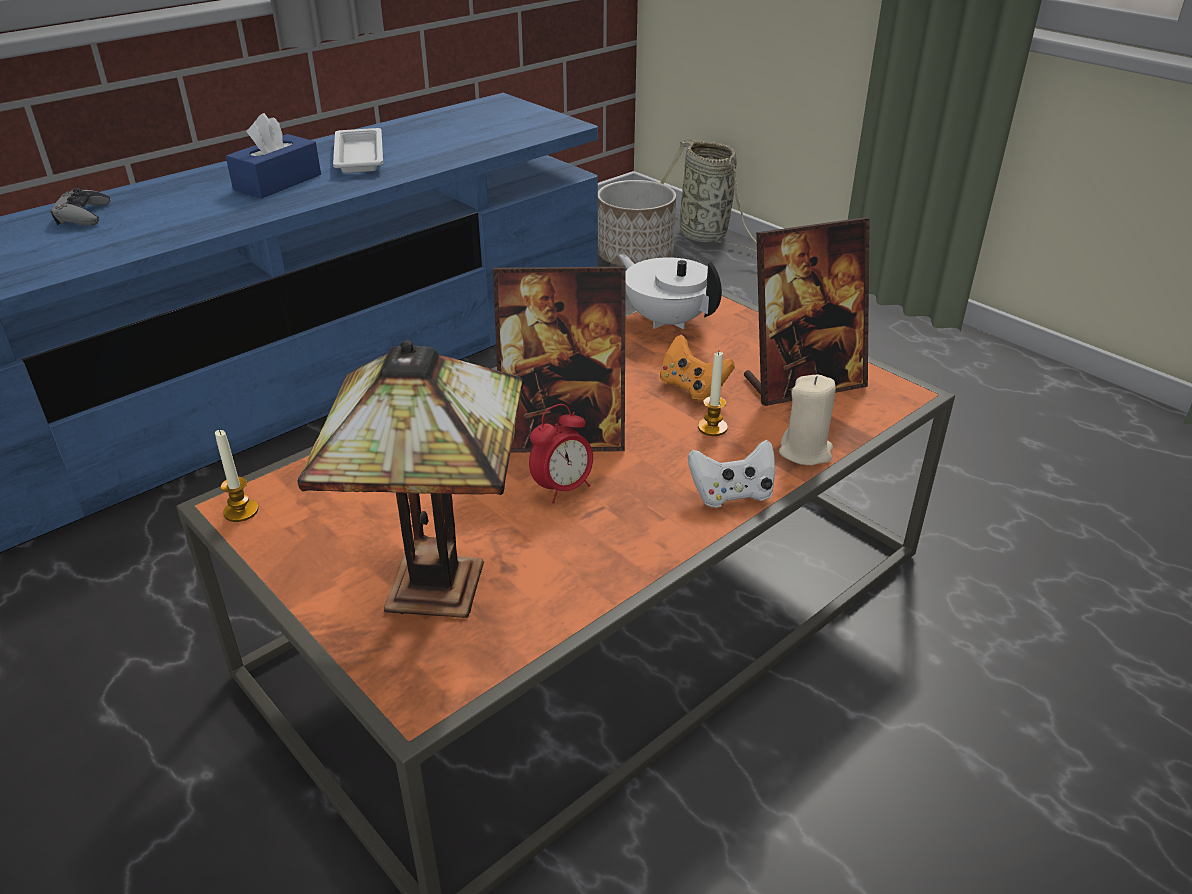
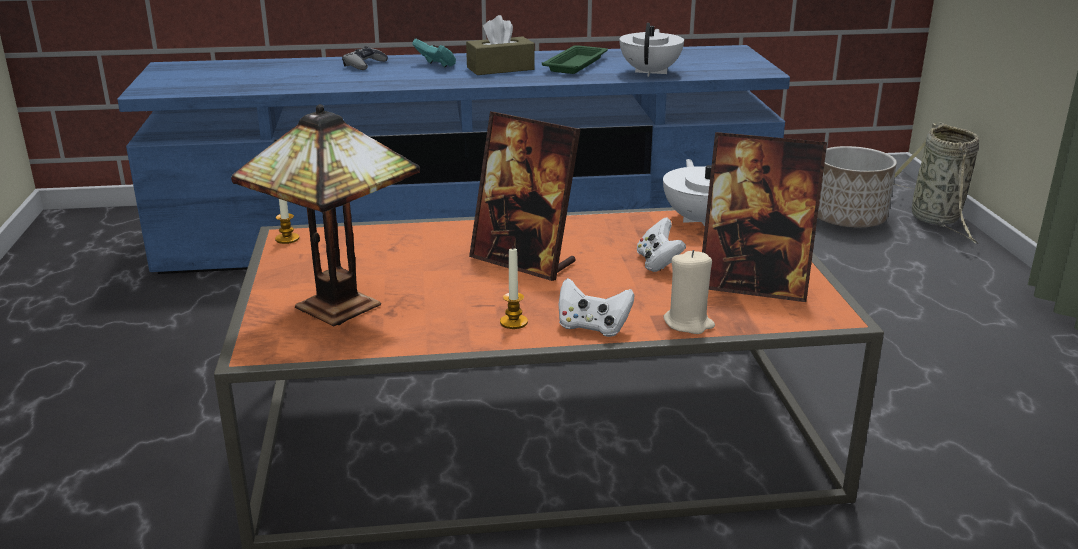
camera: 35 degrees right, 10 degrees down
(188, 195) = (436, 65): none -> turquoise game controller
(278, 182) = (500, 68): blue tissue box -> brown tissue box
(359, 156) = (576, 64): white tray -> green tray
(457, 150) = (650, 72): none -> white teapot
(562, 488) = (482, 287): alarm clock -> none
(692, 388) = (658, 263): orange game controller -> white game controller
(712, 427) = (637, 288): candle -> candle (513, 322)

